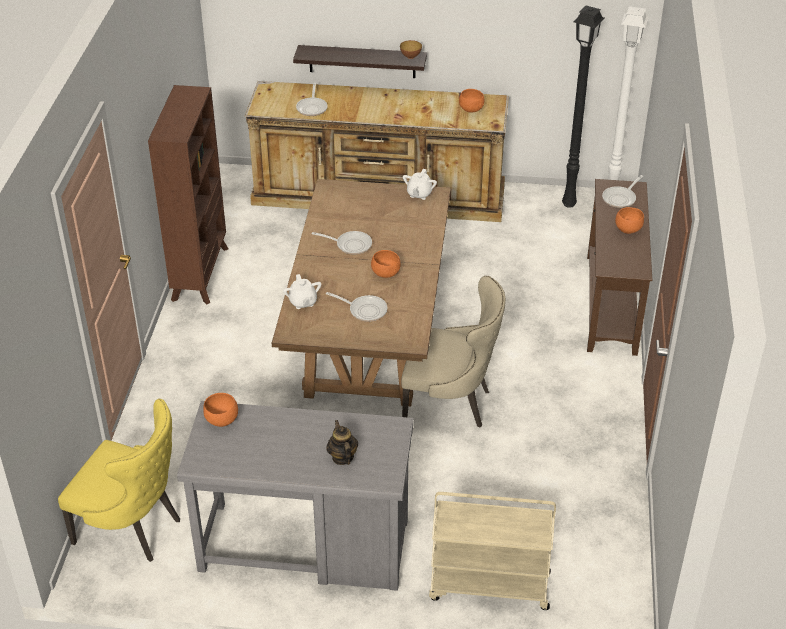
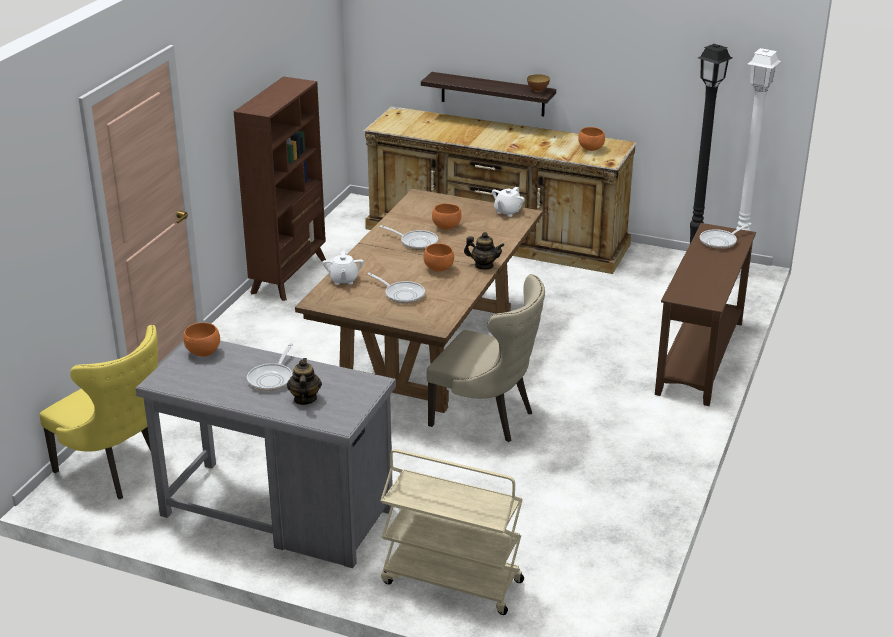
camera: 15 degrees right, 10 degrees down
(312, 108) = (432, 131): frying pan -> frying pan (272, 378)
(425, 263) = (484, 265): none -> teapot
(627, 229) = (715, 267): orange bowl -> orange bowl (446, 227)

